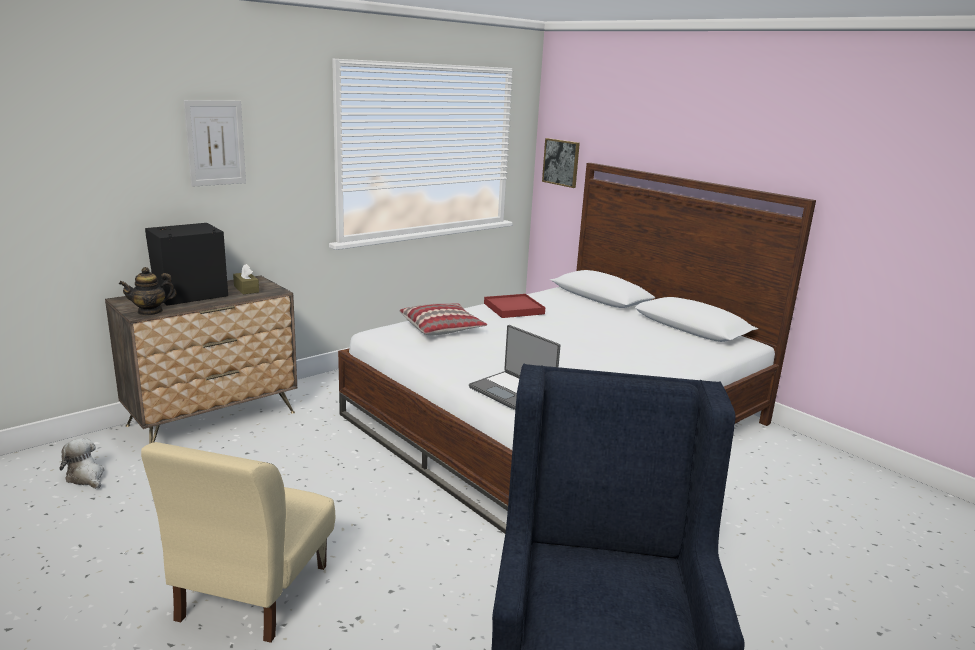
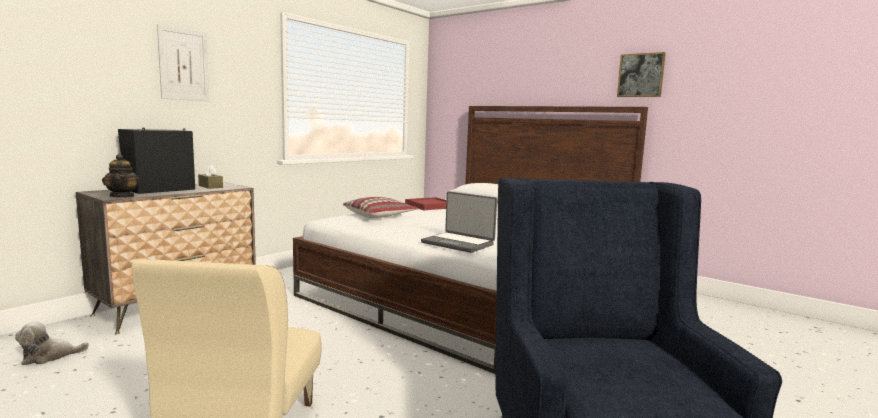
camera: 10 degrees left, 10 degrees down
(86, 477) = (49, 356): plush toy -> plush toy turned 60 degrees counterclockwise
(150, 312) = (122, 196): teapot -> teapot turned 75 degrees counterclockwise
(561, 162) = (447, 110): picture -> picture (640, 75)

